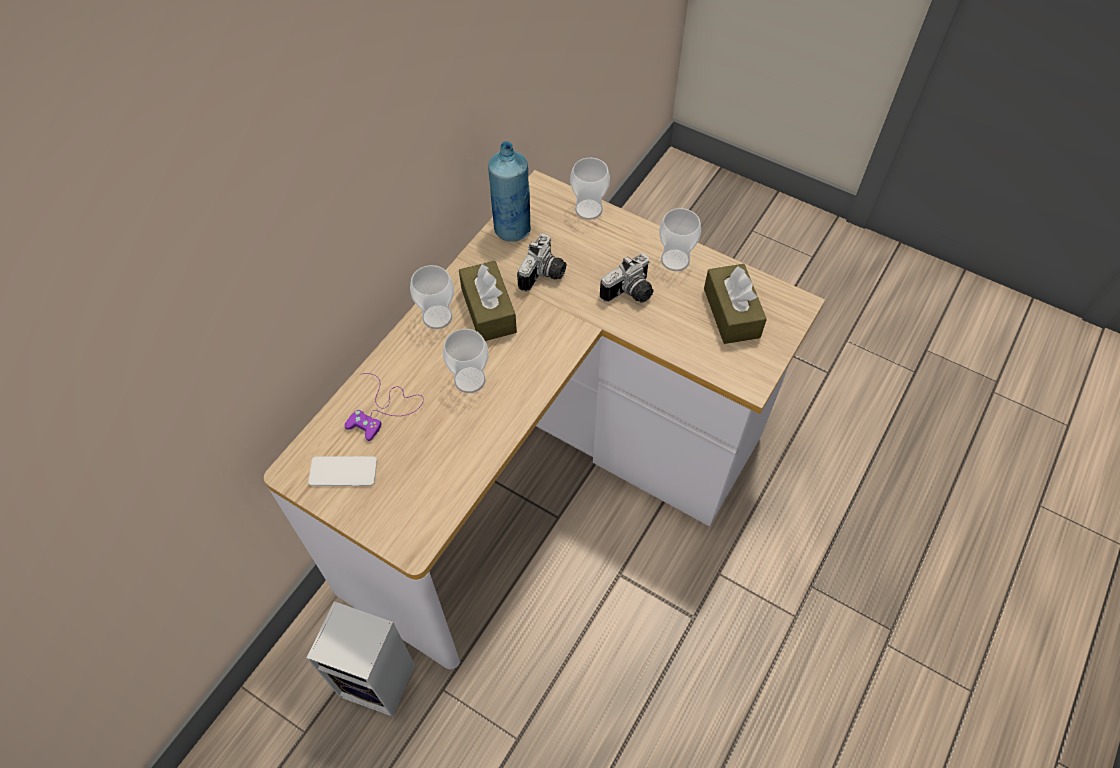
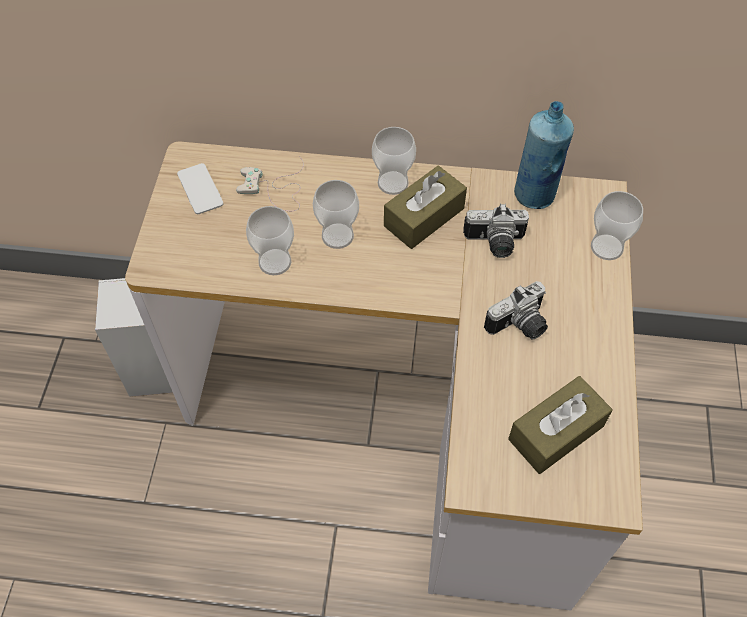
camera: 65 degrees right, 0 degrees up
(385, 409) = (275, 189): purple game controller -> white game controller
(630, 293) = (520, 326): camera -> camera turned 60 degrees counterclockwise
(675, 260) = (593, 351): cup -> cup (275, 262)

